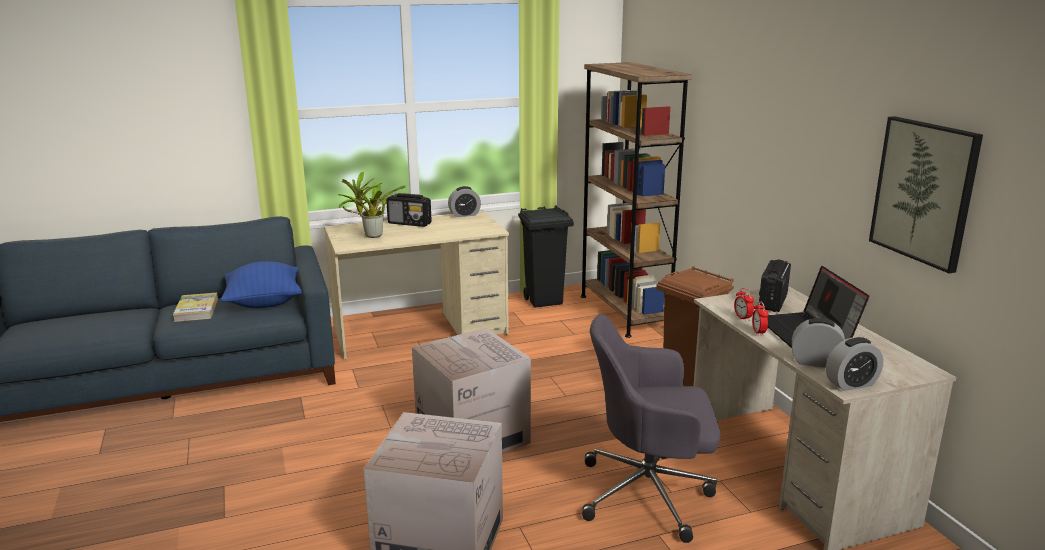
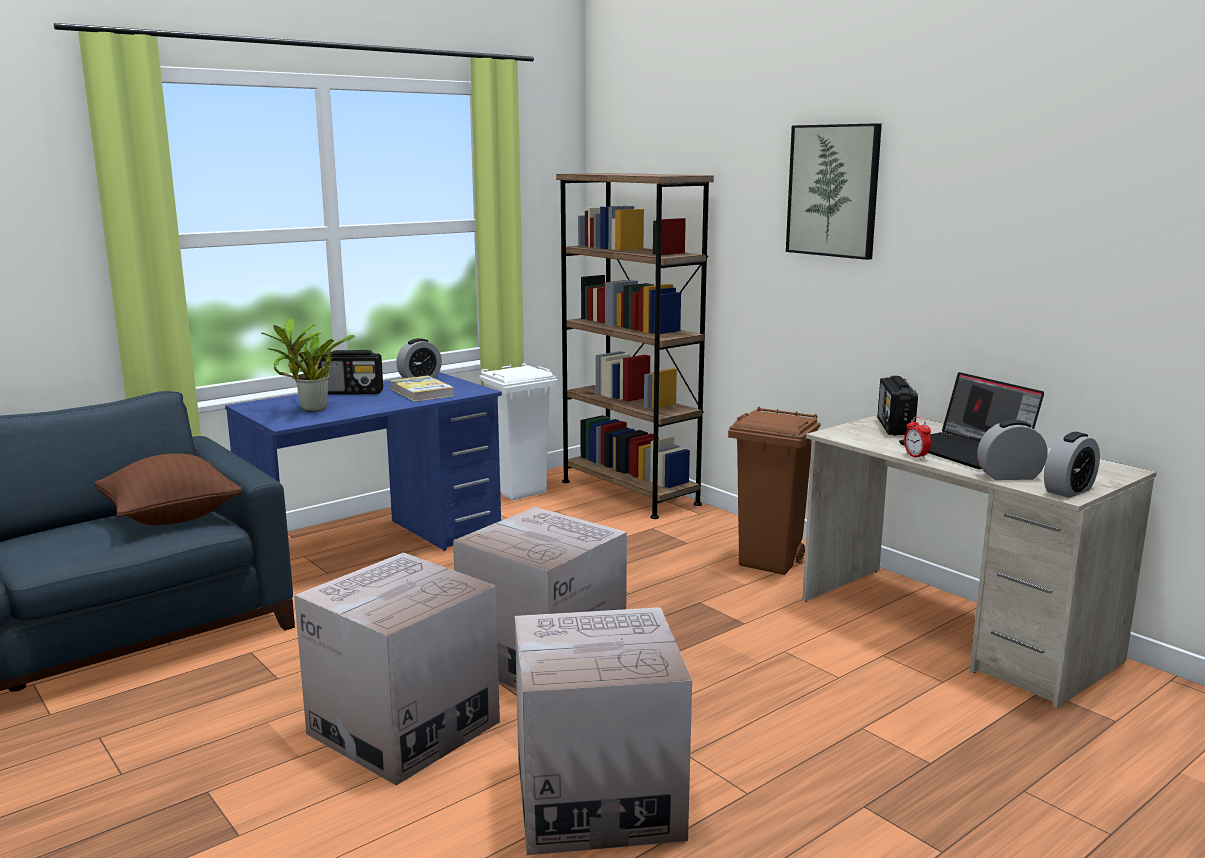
camera: 20 degrees left, 5 degrees down
(196, 310) = (63, 538): book -> book (421, 392)
(264, 303) = (171, 517): blue pillow -> brown pillow
(355, 468) = (404, 728): none -> cardboard box
(420, 332) = (376, 547): beige desk -> blue desk
(545, 301) = (520, 492): black trash can -> white trash can
(649, 493) = (815, 684): grey office chair -> none
(742, 318) = (882, 445): alarm clock -> none
(924, 192) = (1087, 265): picture -> picture (833, 190)

